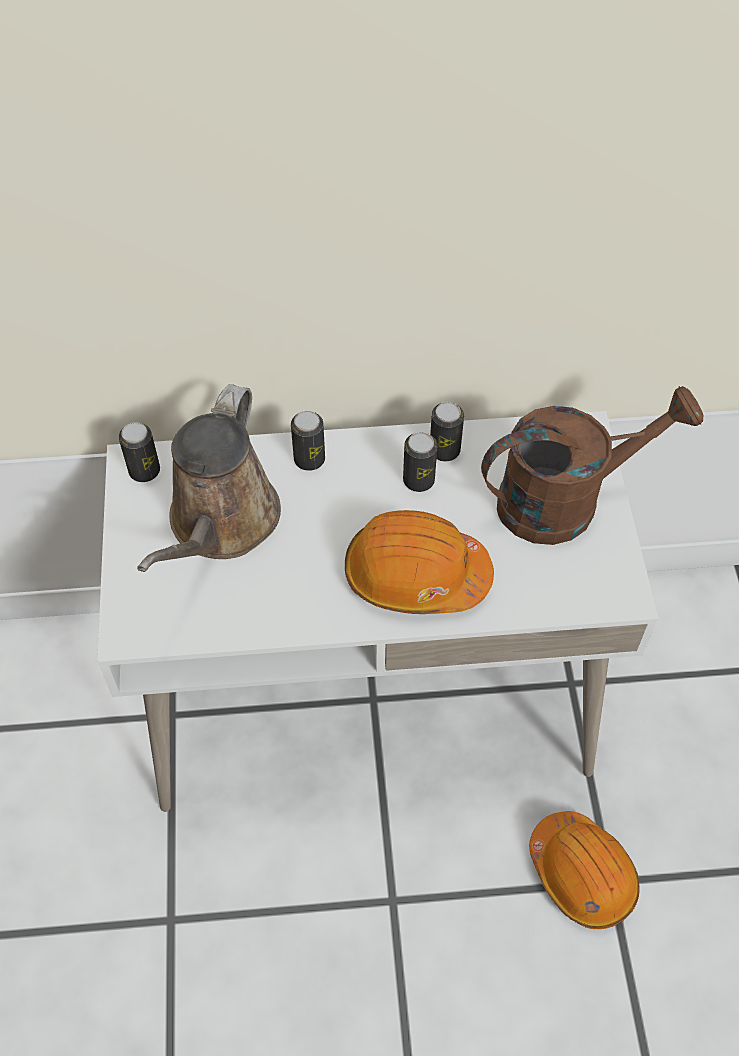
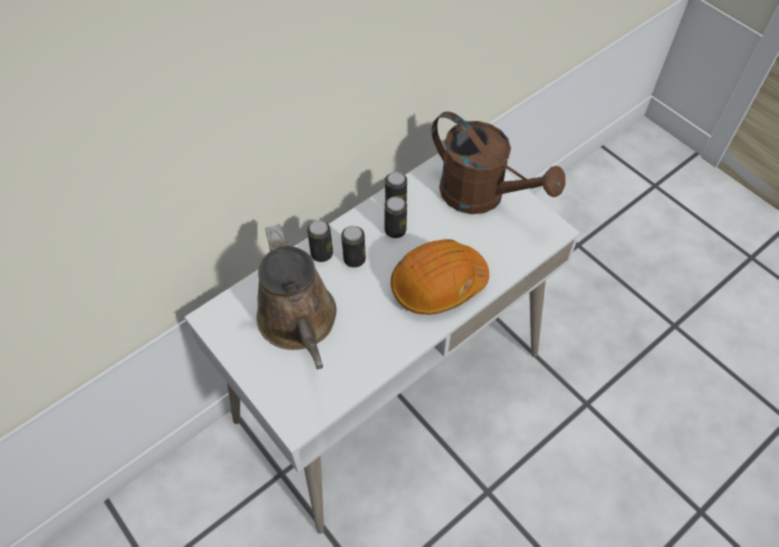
camera: 35 degrees left, 0 degrees up
(144, 471) = (223, 318): can -> can (354, 259)
(565, 499) = (482, 196): brown watering can -> brown watering can turned 90 degrees clockwise
(582, 874) = (570, 409): orange hard hat -> none

